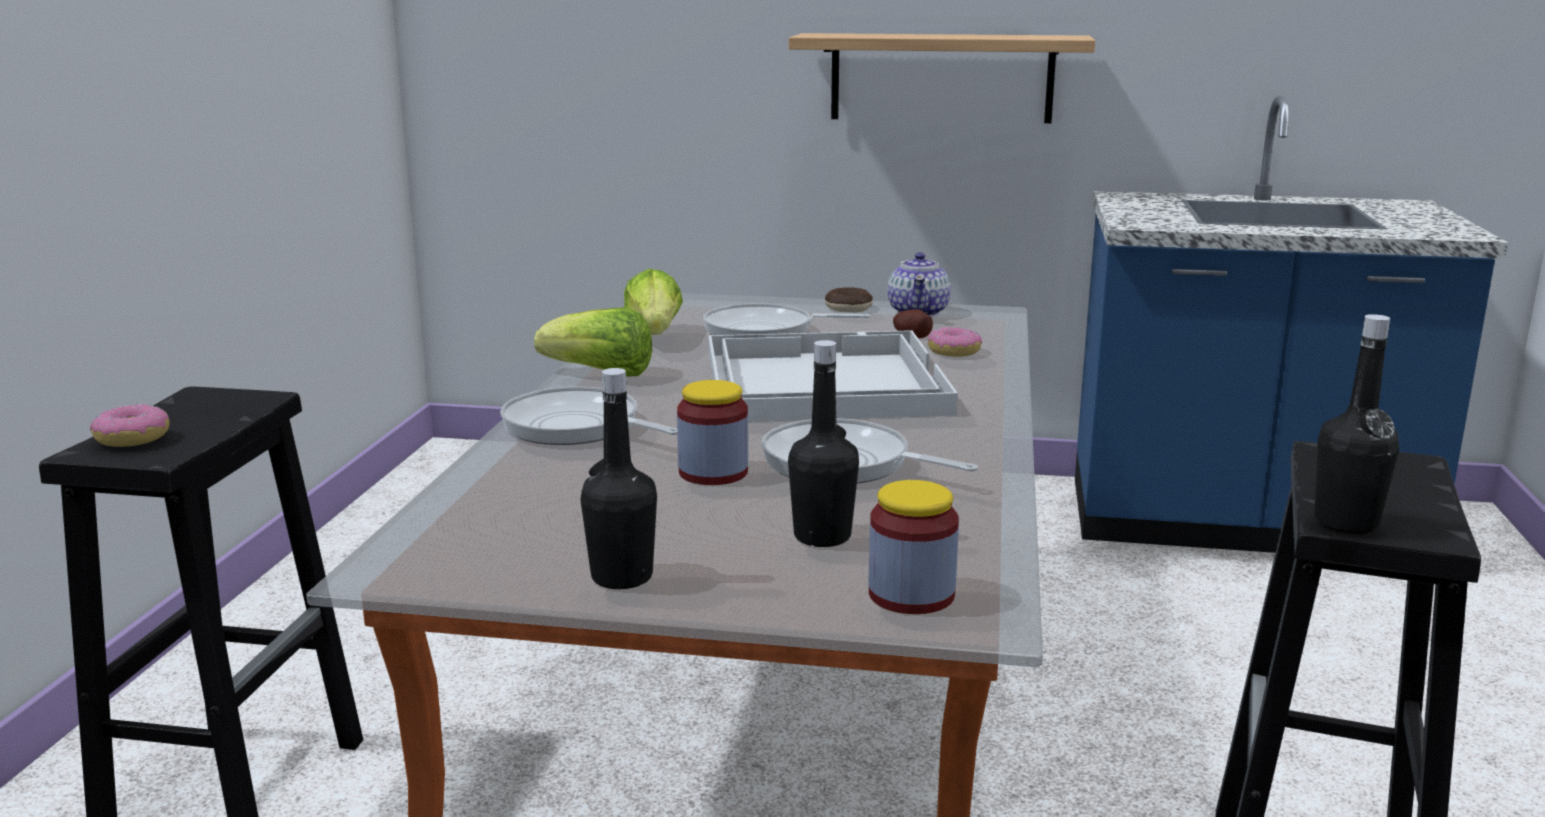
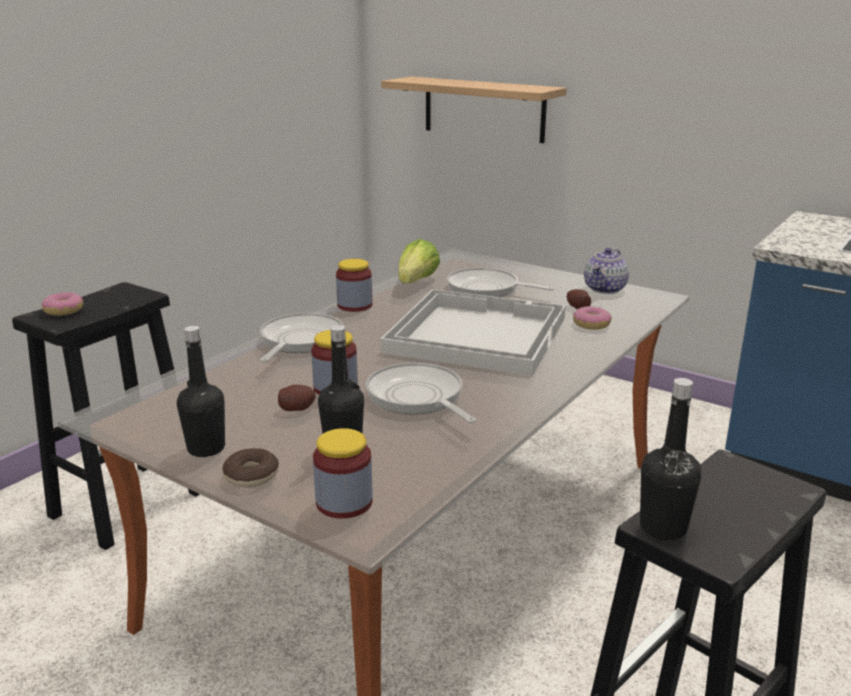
camera: 25 degrees right, 5 degrees up
(577, 427) = (299, 341): frying pan -> frying pan turned 45 degrees clockwise
(601, 374) = (354, 305): lettuce -> jar
(691, 505) = (297, 408): none -> potato
(848, 308) = (561, 279): donut -> donut (251, 475)
(941, 78) = (690, 116): shelf -> shelf (483, 109)

